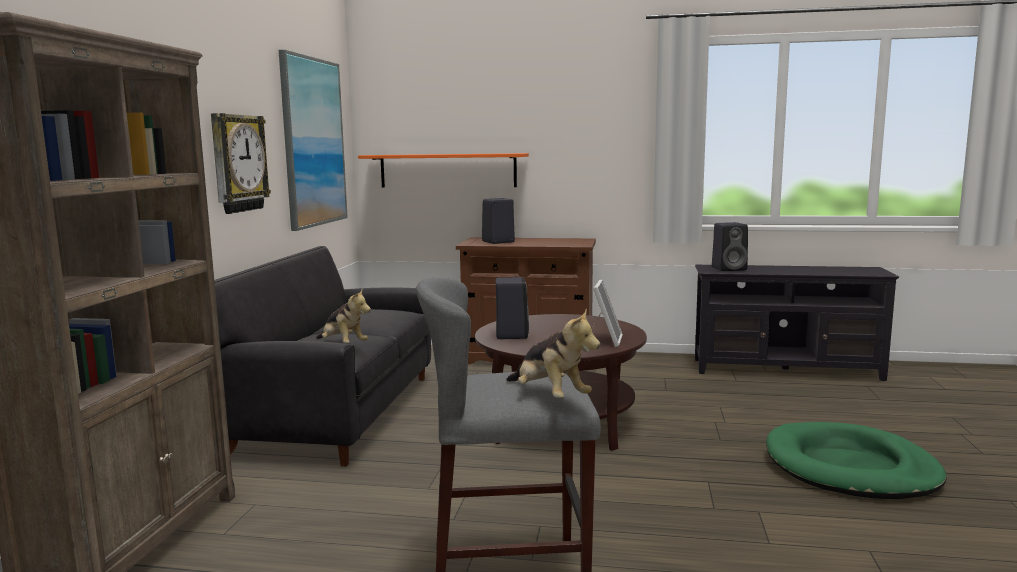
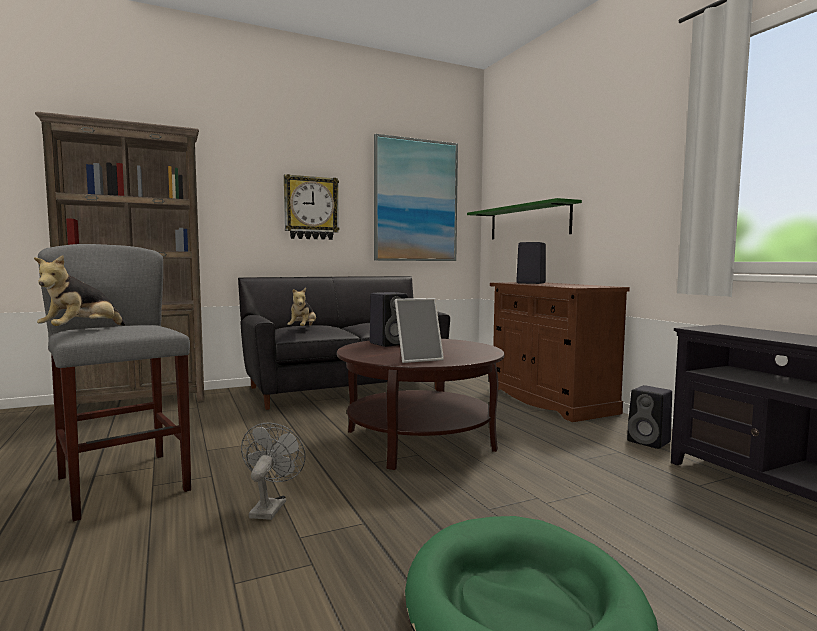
camera: 55 degrees right, 5 degrees down
(447, 170) = (528, 222): orange shelf -> green shelf
(646, 510) = (270, 507): none -> grey fan
(730, 269) = (738, 330): black speaker -> black speaker (650, 442)

